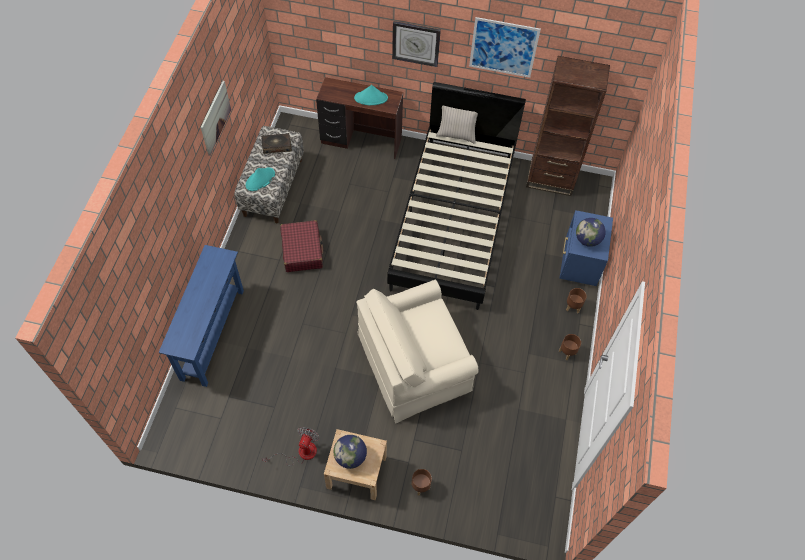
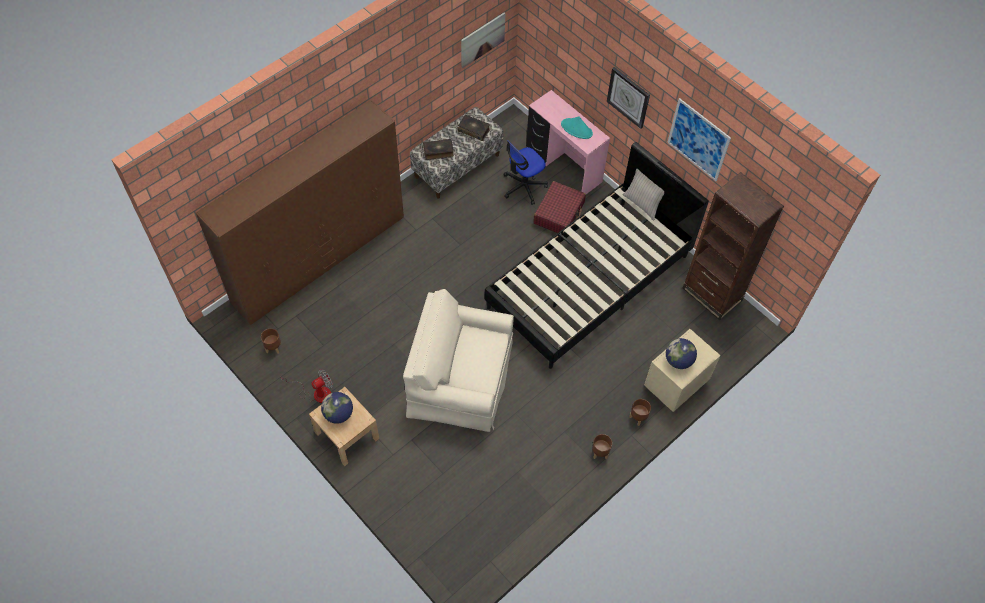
camera: 35 degrees right, 0 degrees up
(212, 334) = (319, 259): blue console table -> brown wardrobe
(215, 118) = (407, 76): picture -> picture (482, 39)
(260, 180) = (438, 151): turquoise hat -> book
(302, 250) = (440, 233): red suitcase -> red suitcase (559, 213)
(342, 174) = (523, 186): none -> office chair
(361, 141) = (563, 166): brown desk -> pink desk
(420, 486) = (387, 479): brown planter -> brown planter (273, 348)
(578, 264) = (674, 384): blue nightstand -> beige nightstand

